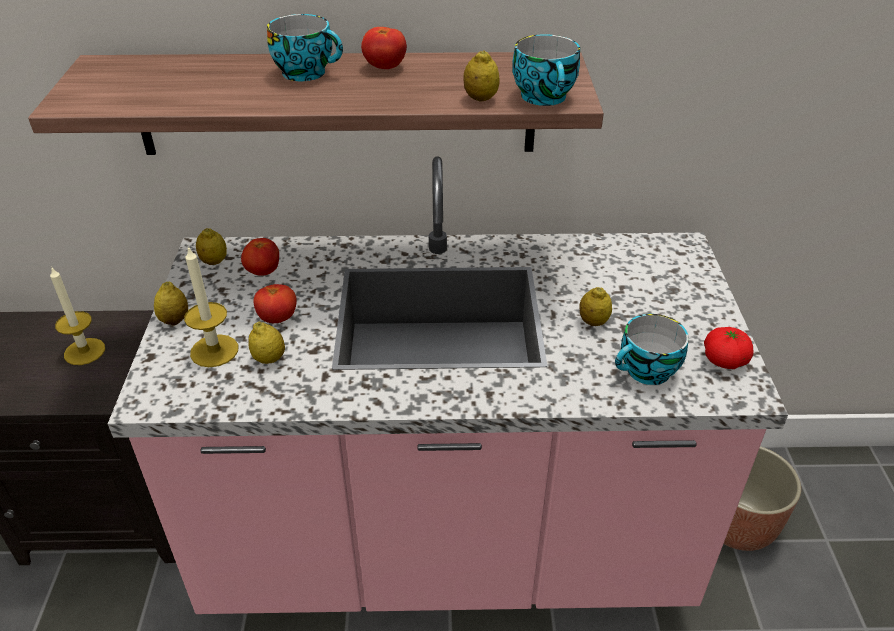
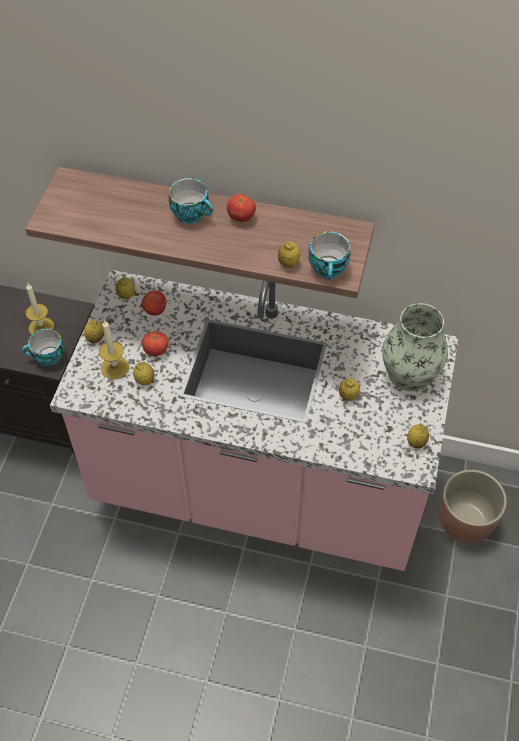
camera: 15 degrees right, 15 degrees up
(646, 372) = (364, 440): cup -> cup (47, 358)
(664, 280) = (410, 373): none -> vase
(724, 360) = (416, 442): tomato -> lemon

